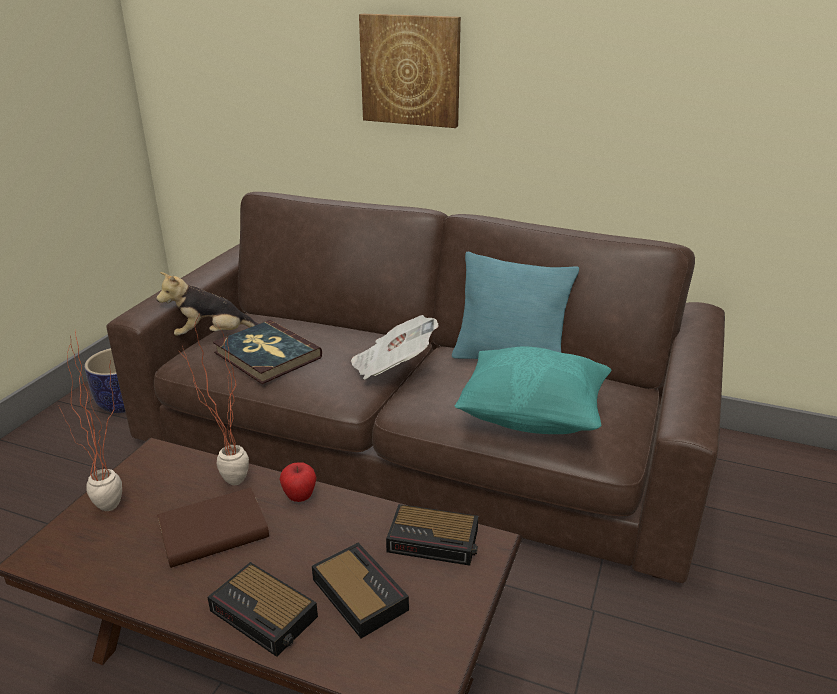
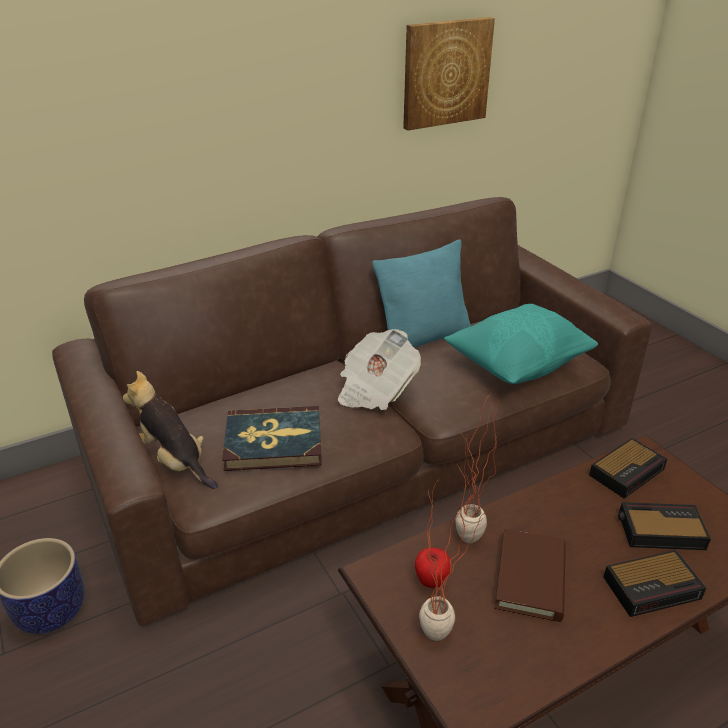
camera: 50 degrees left, 5 degrees up
(213, 336) = (175, 461): plush toy -> plush toy turned 105 degrees clockwise
(300, 497) = (523, 512): apple -> apple (431, 581)
(411, 70) = (235, 101): picture -> picture (445, 73)

